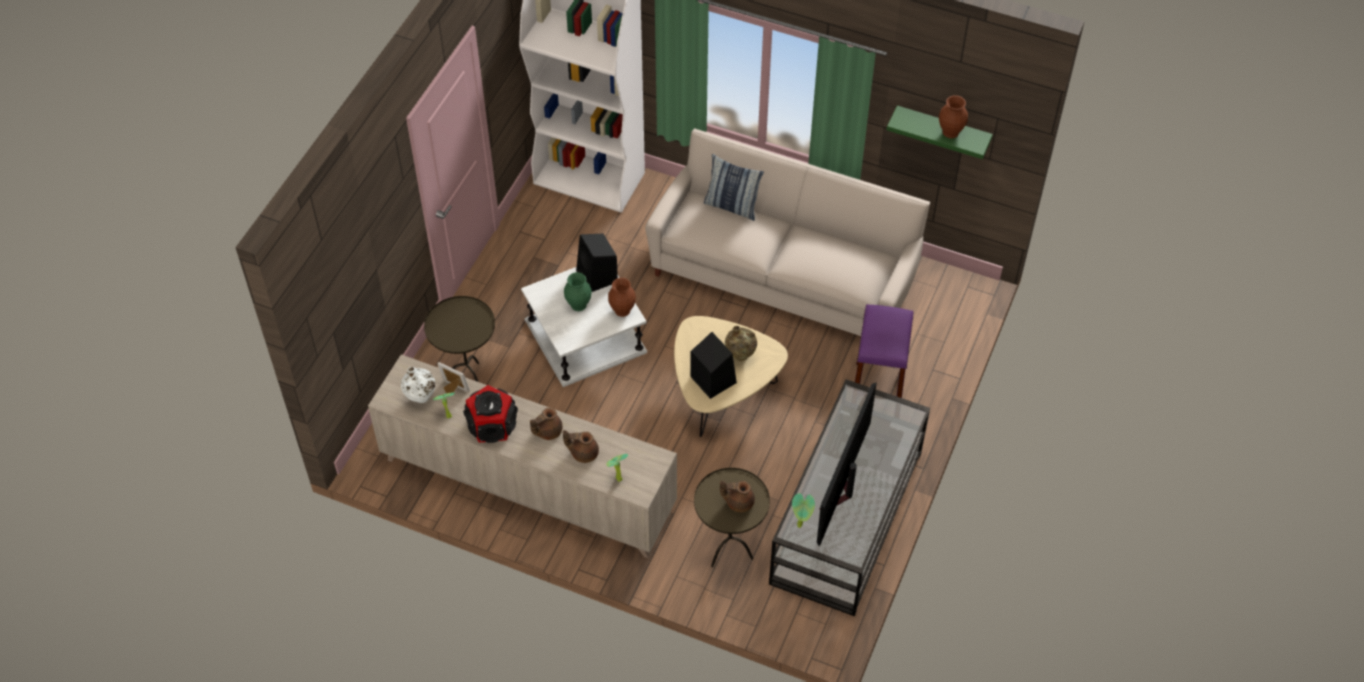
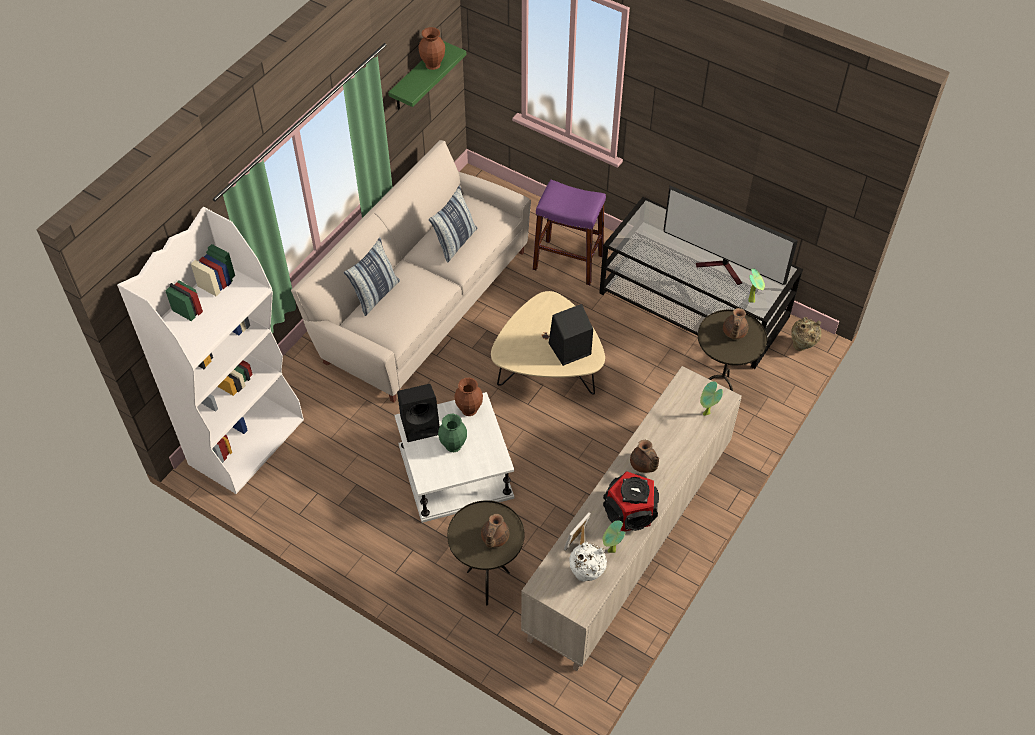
camera: 80 degrees left, 0 degrees up
(583, 453) = (673, 438): brown teapot -> brown teapot (494, 538)
(740, 357) = (548, 325): beige vase -> beige vase (802, 346)
(816, 255) = (455, 242): none -> pillow

